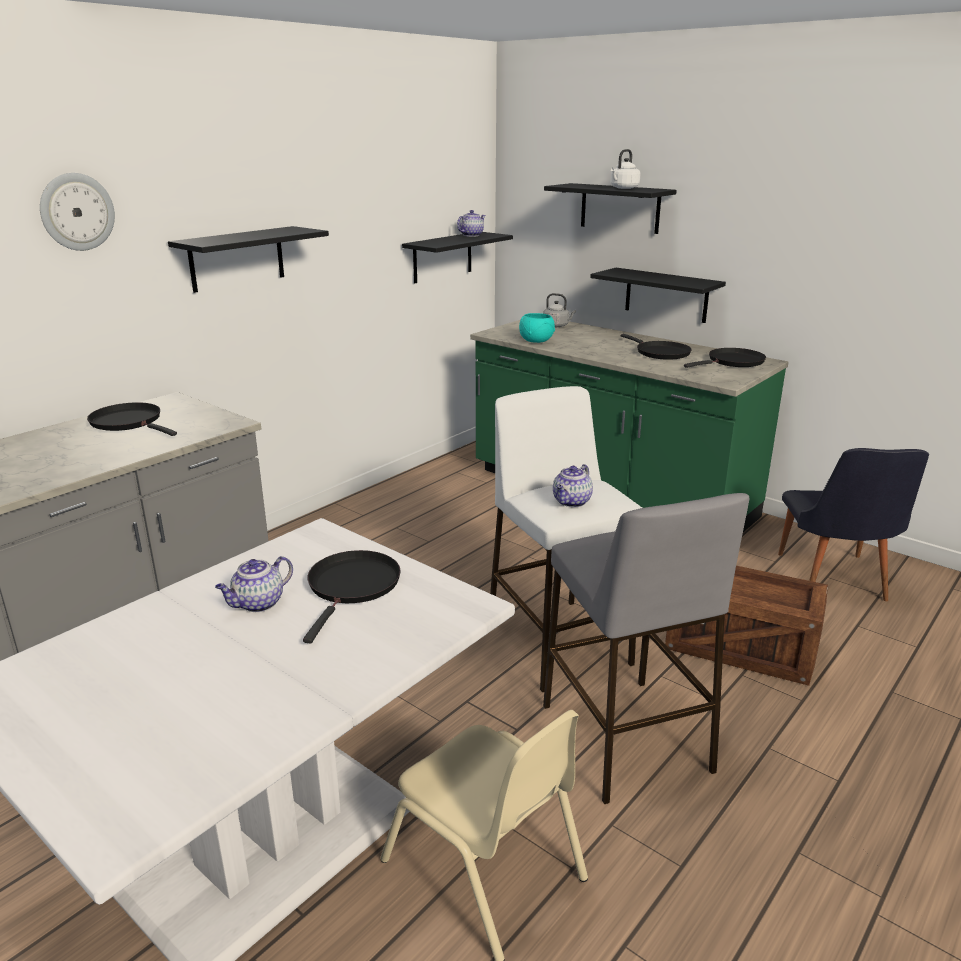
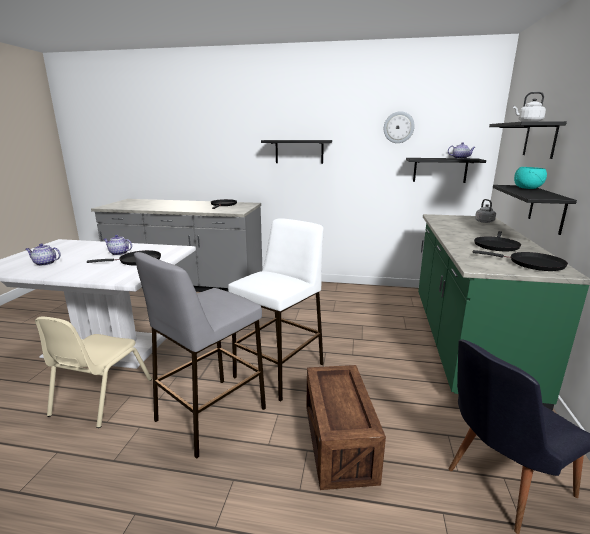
camera: 60 degrees right, 5 degrees down
(77, 212) = (233, 124): wall clock -> wall clock (398, 127)
(536, 341) = (442, 223): turquoise bowl -> turquoise bowl (527, 188)
(572, 502) = (259, 279): teapot -> teapot (44, 263)

